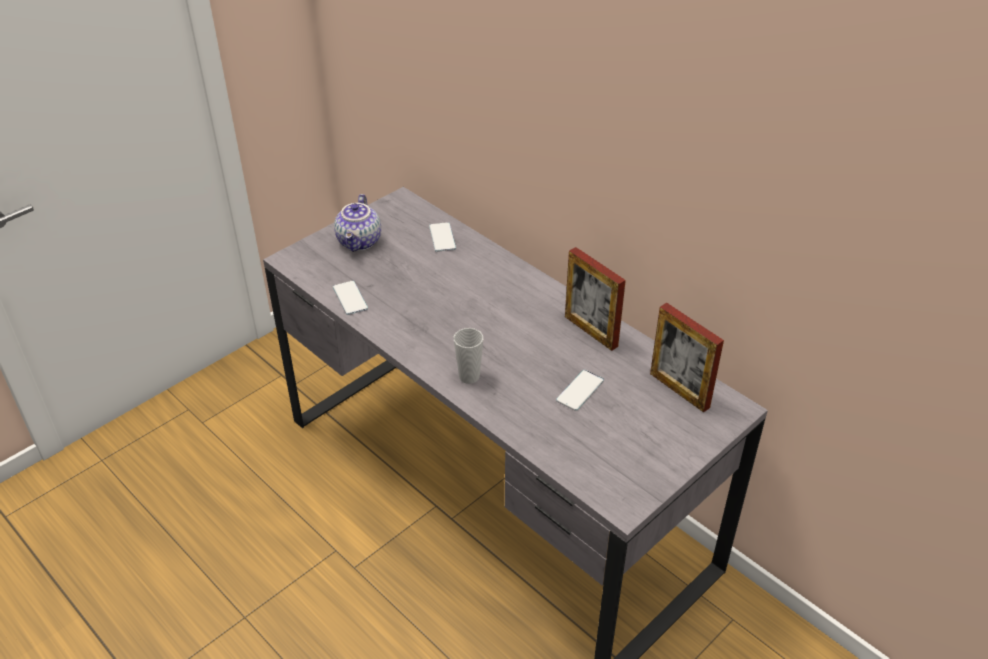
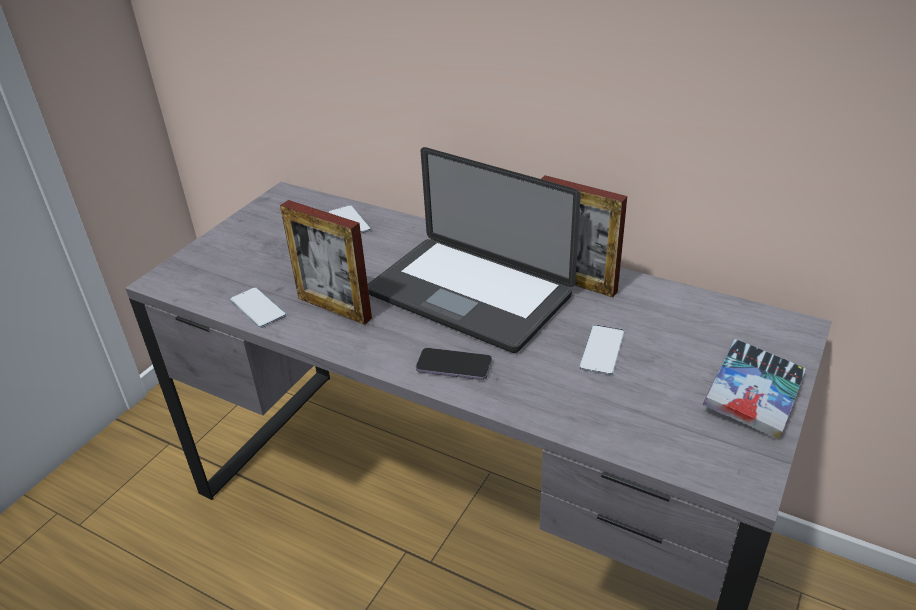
camera: 15 degrees left, 5 degrees down
(360, 242) = (249, 245): teapot -> none
(469, 376) = (454, 366): cup -> phone
(505, 323) = (469, 295): none -> laptop
(668, 450) = (753, 395): none -> book
(679, 390) = (719, 323): picture frame -> picture frame (334, 308)

